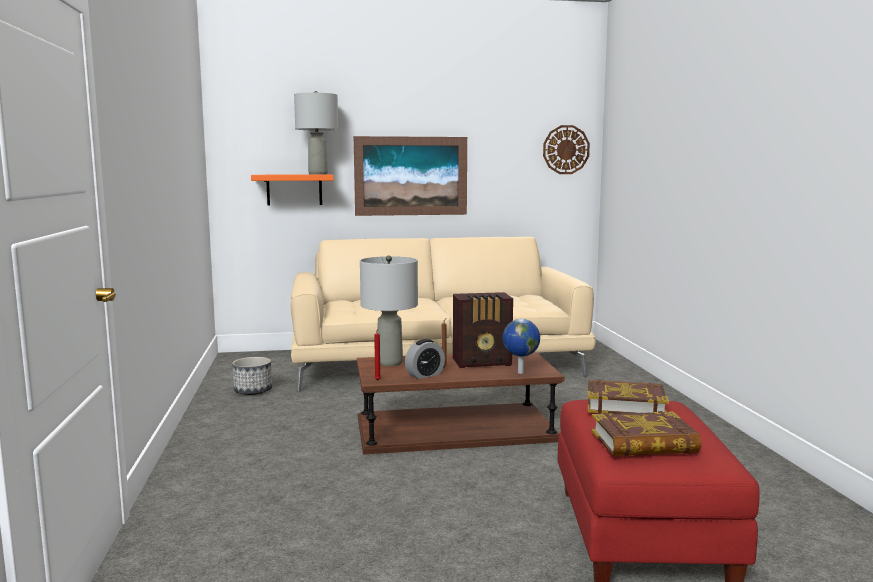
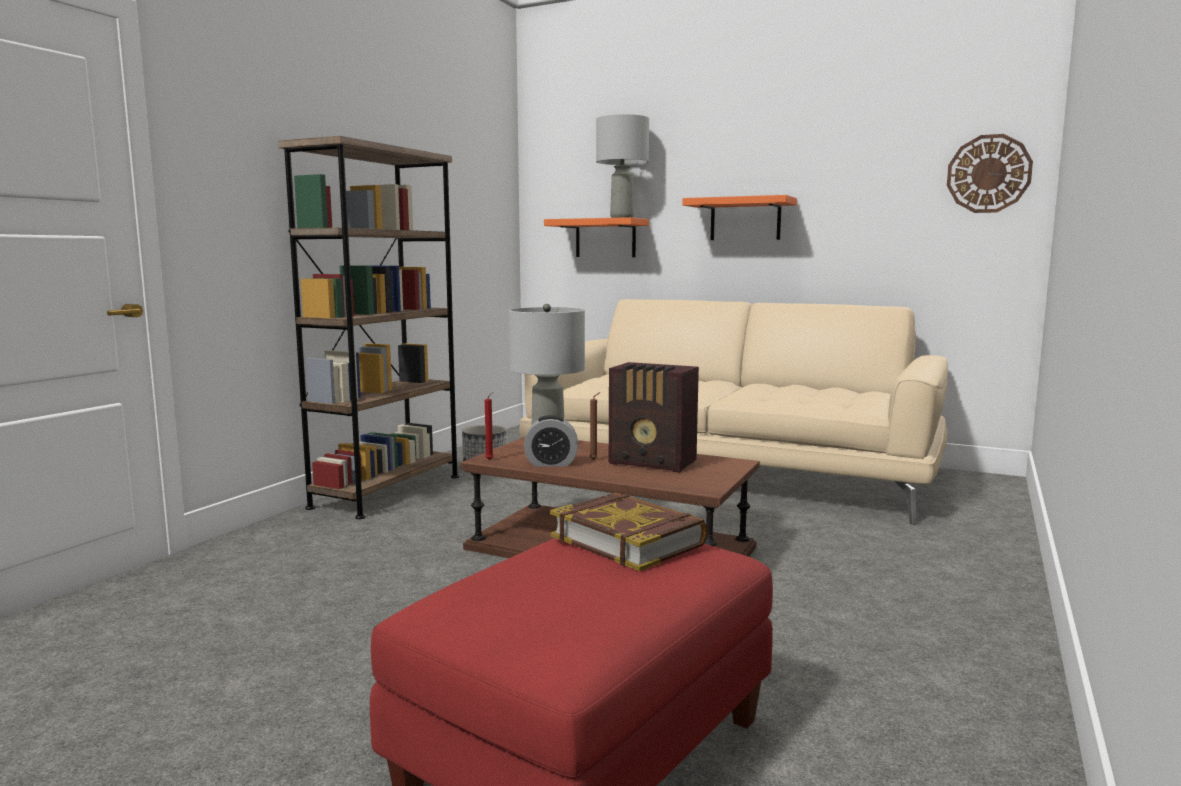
camera: 35 degrees right, 0 degrees up
(215, 429) = (387, 491): none -> brown bookcase
(411, 176) = (745, 219): picture -> orange shelf
(519, 372) = (669, 482): globe -> none
(644, 442) = (509, 592): book -> none

